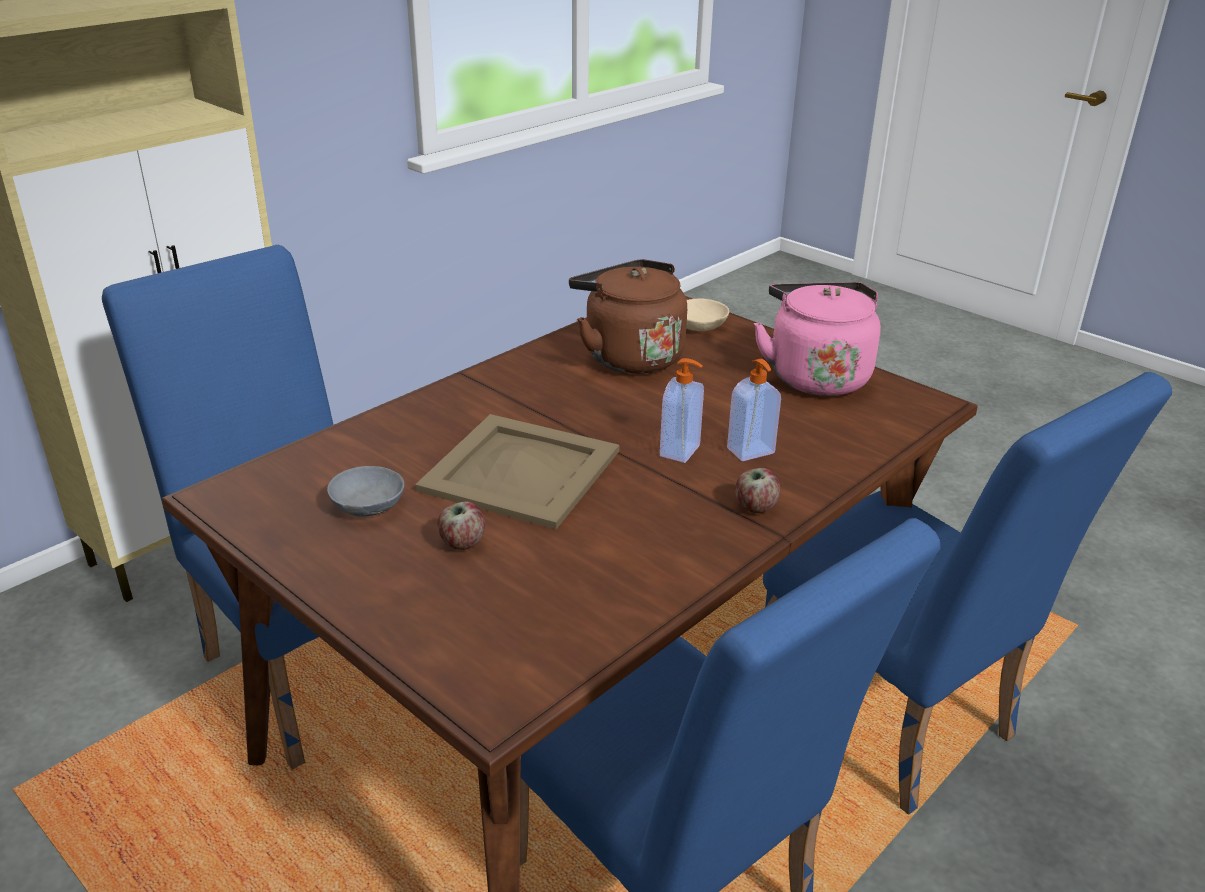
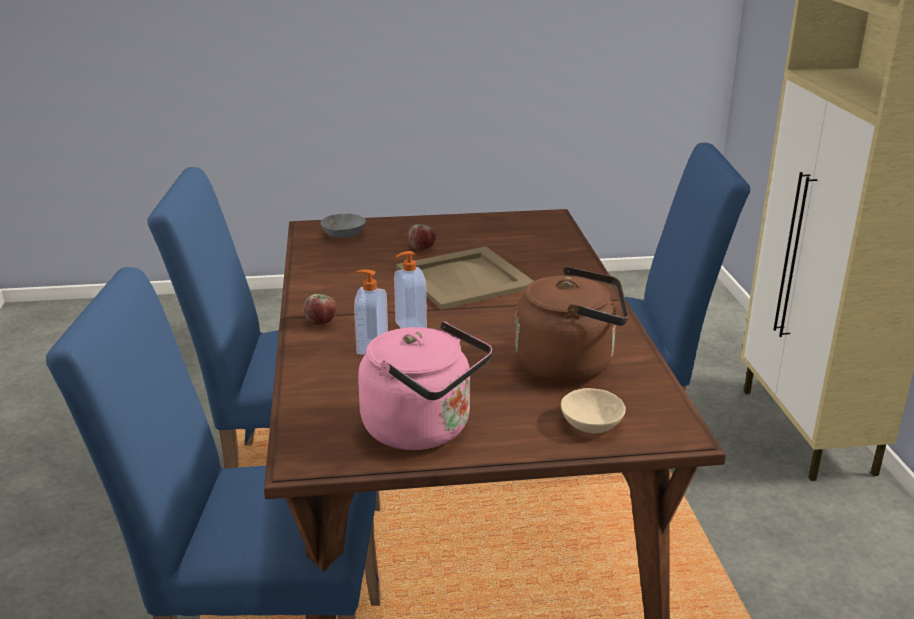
camera: 130 degrees right, 5 degrees down
(370, 504) = (489, 239): grey bowl -> grey bowl (343, 235)

